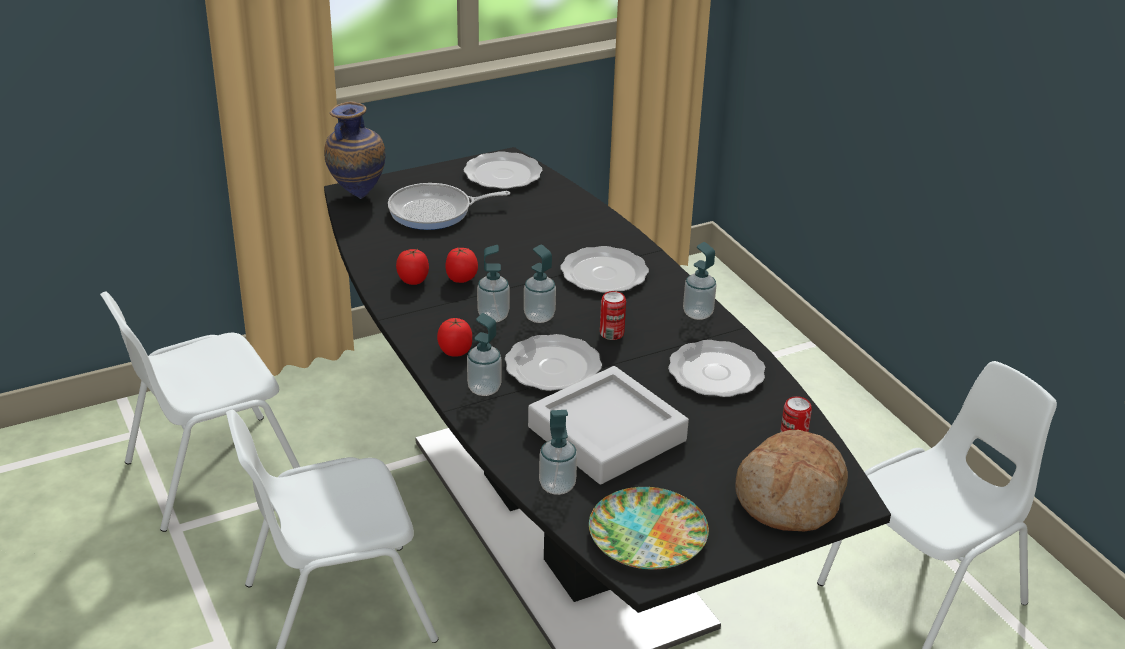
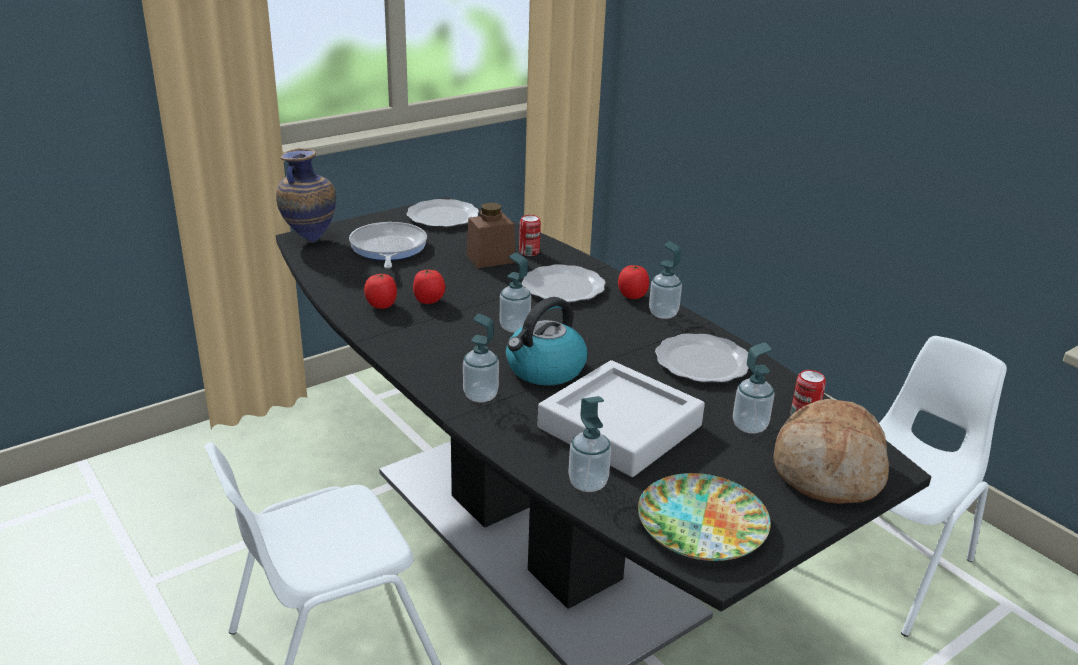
camera: 10 degrees left, 5 degrees down
(212, 473) = (181, 523): white chair -> none
(435, 212) = (387, 249): frying pan -> frying pan turned 105 degrees clockwise
(455, 351) = (441, 364): tomato -> tomato (632, 296)
(493, 316) = (469, 330): soap dispenser -> soap dispenser (749, 426)
(538, 232) = (490, 259): none -> brown jar
(554, 367) = (544, 370): plate -> kettle
(611, 333) = (589, 336): can -> can (529, 252)

